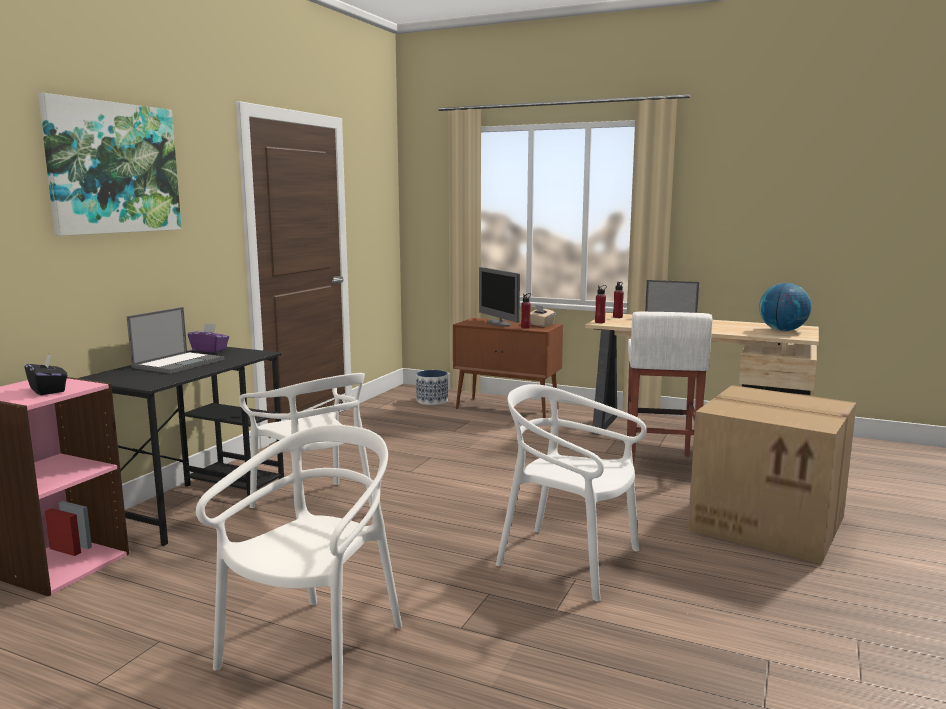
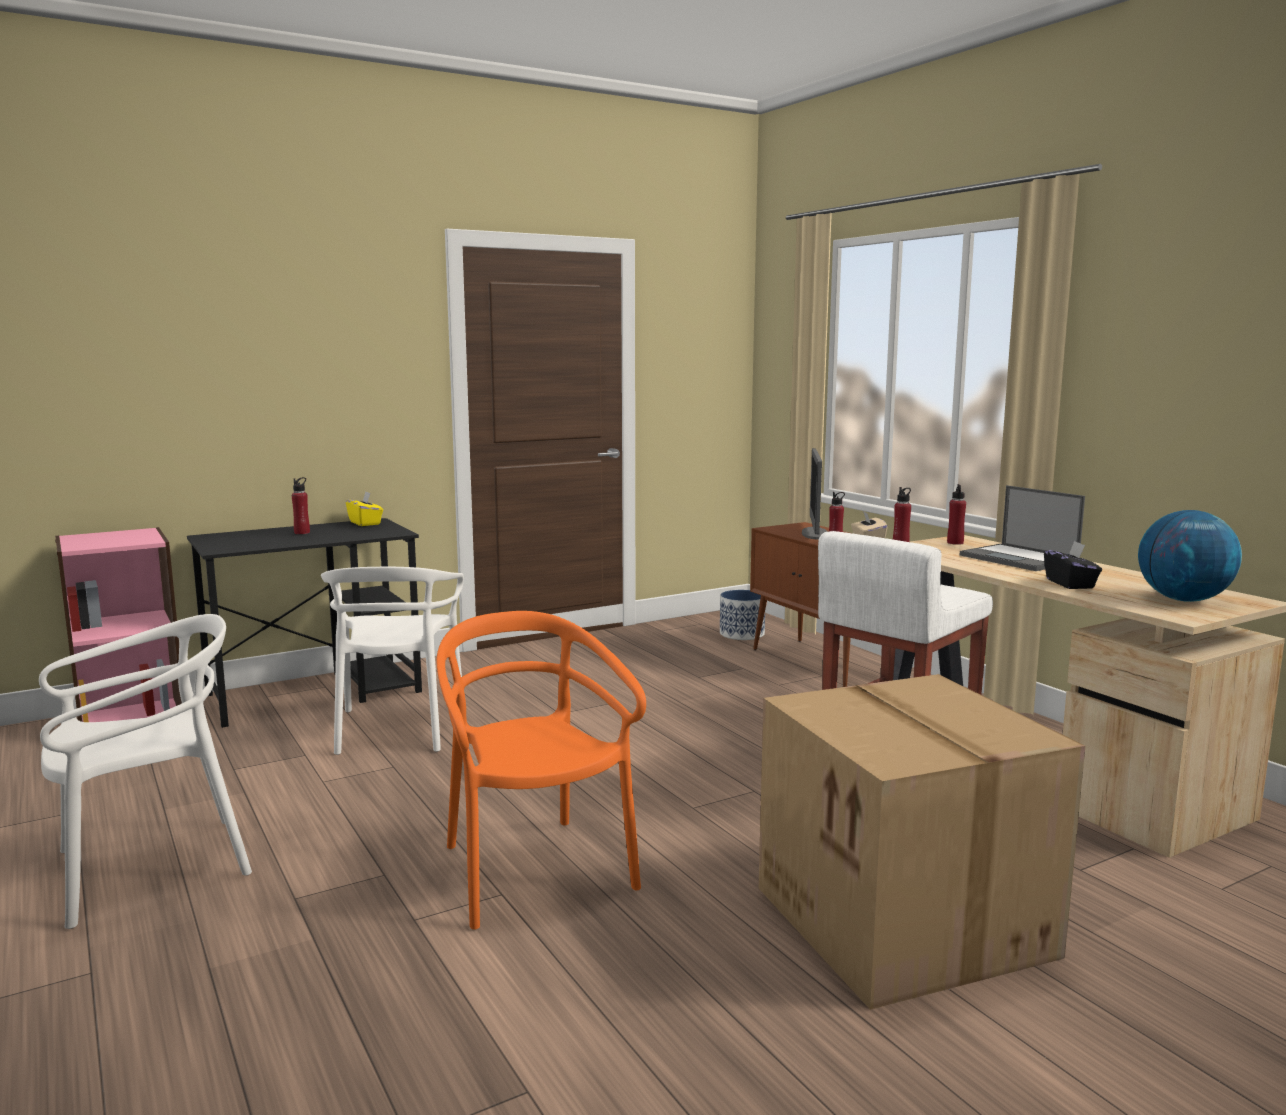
camera: 35 degrees right, 0 degrees up
(48, 390) = (112, 541): black tissue box -> black tissue box (1070, 584)
(113, 168) = (255, 313): picture -> none
(179, 363) = (302, 532): laptop -> red bottle
(209, 350) = (365, 523): purple tissue box -> yellow tissue box
(569, 561) = (533, 871): white chair -> orange chair

